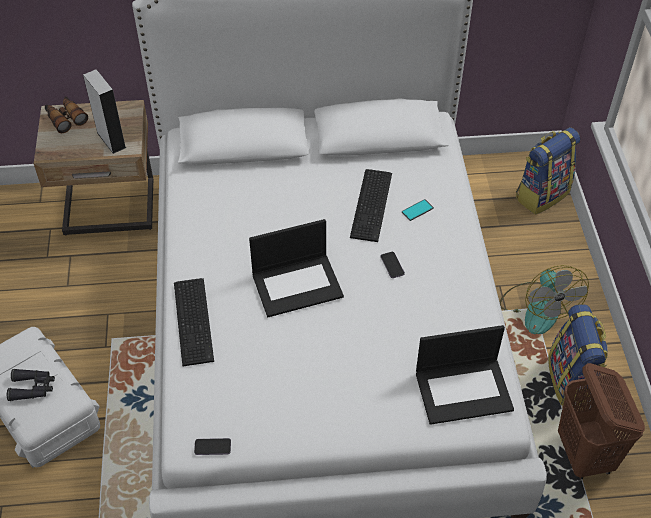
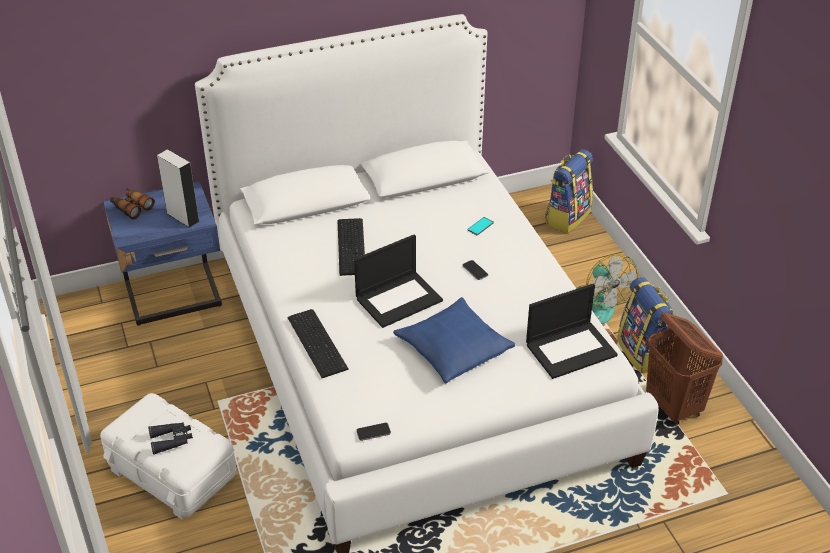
camera: 15 degrees left, 10 degrees down
(110, 210) = (174, 297): beige nightstand -> blue nightstand
(335, 359) = (453, 348): none -> blue pillow
(373, 204) = (440, 228): keyboard -> keyboard (352, 246)

